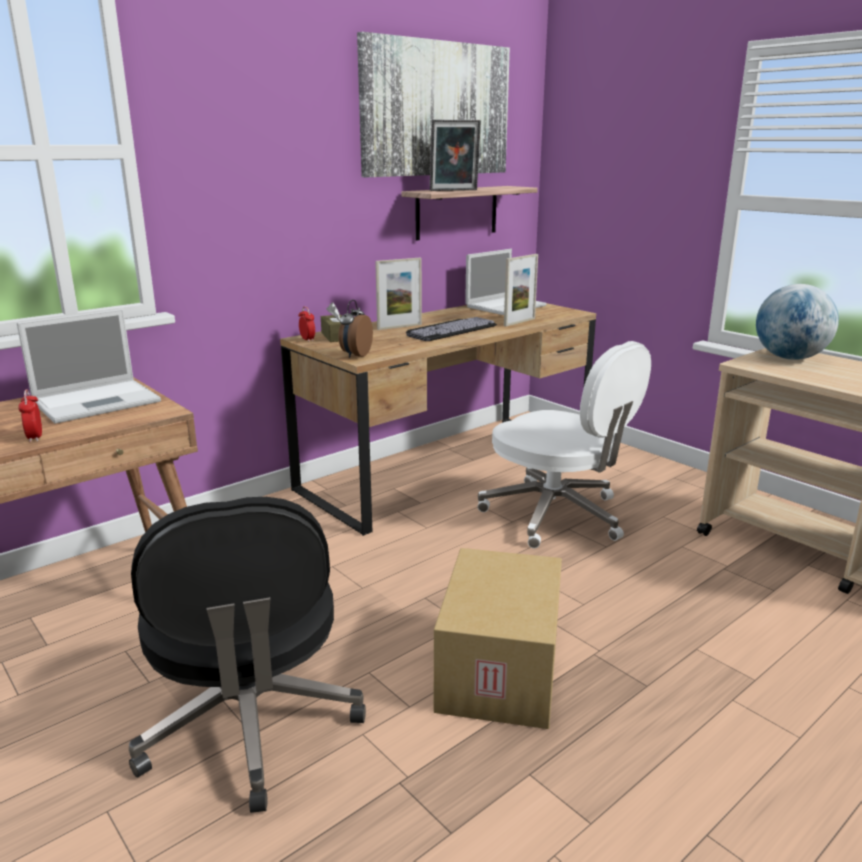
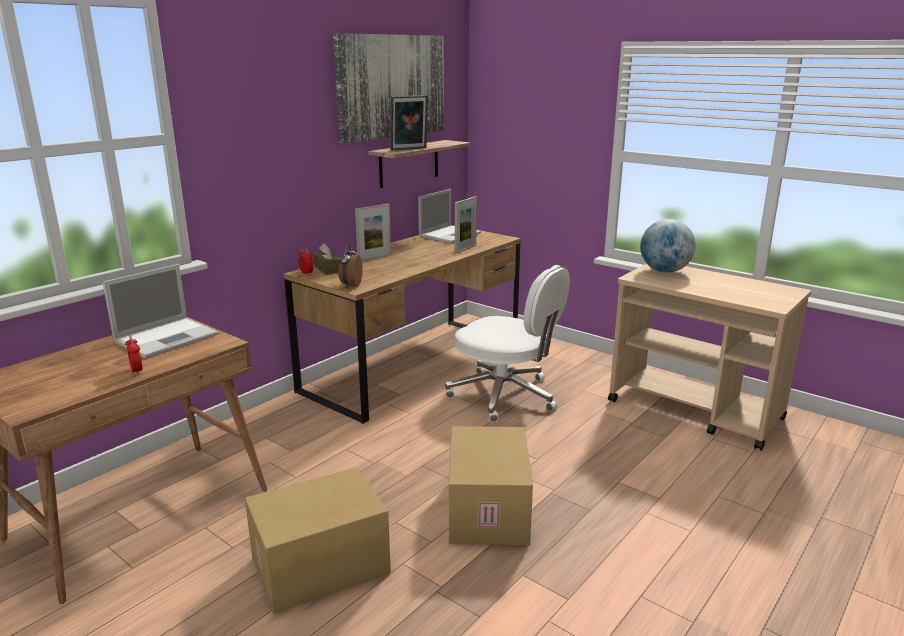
camera: 10 degrees left, 0 degrees up
(250, 725) = (320, 567): black office chair -> cardboard box
(448, 329) = (413, 258): keyboard -> none

